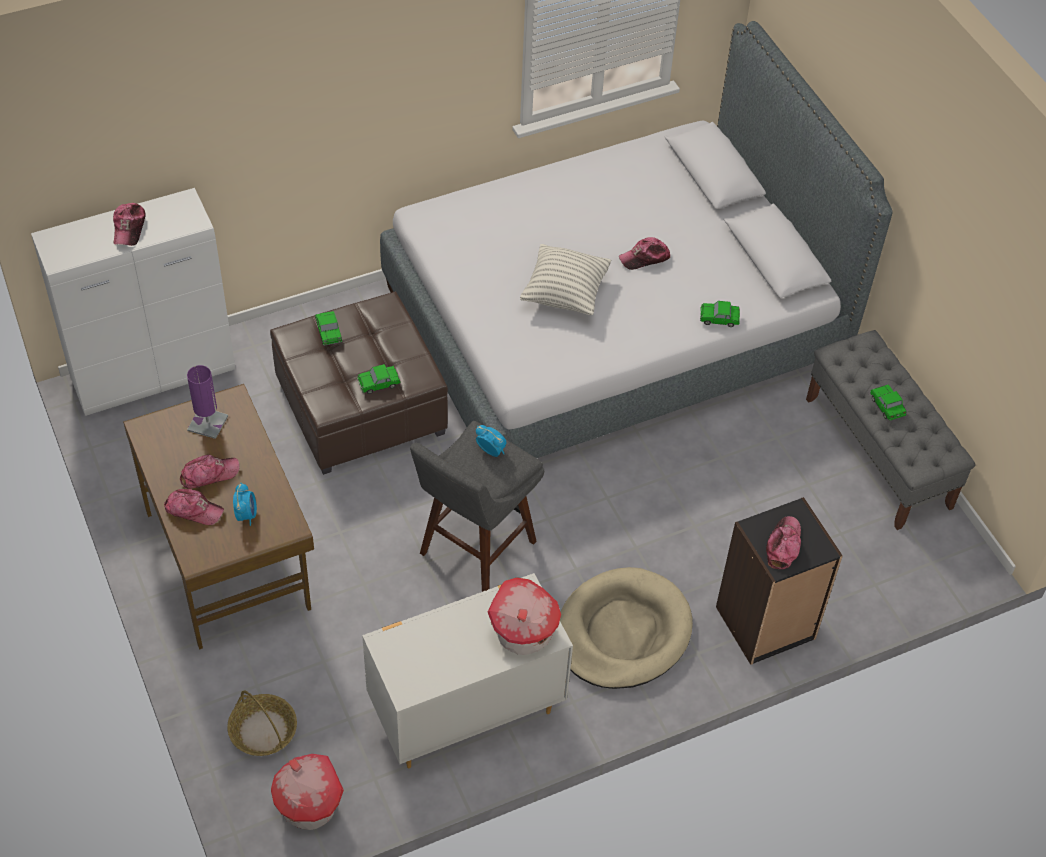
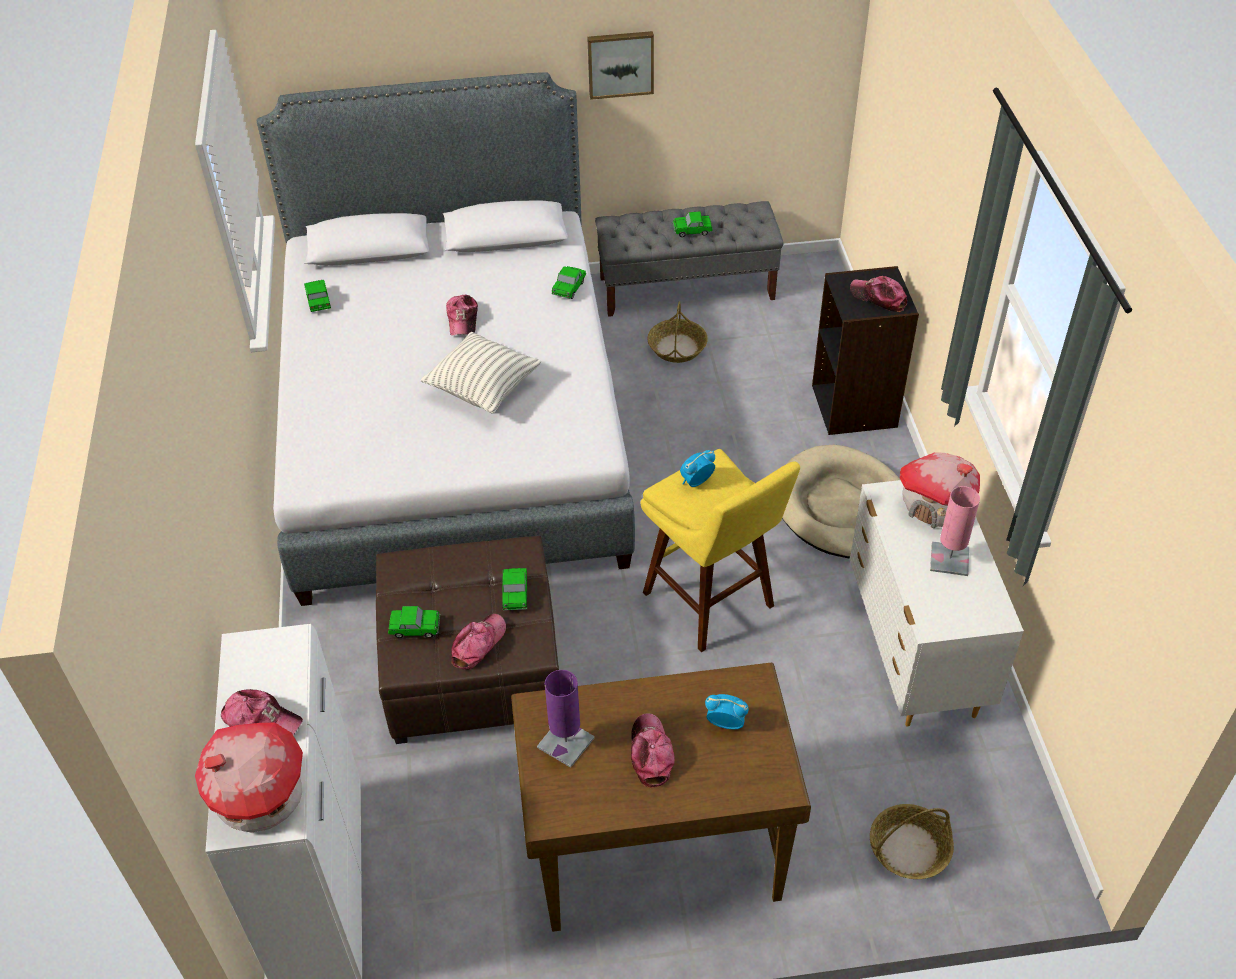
camera: 70 degrees left, 5 degrees down
(193, 510) = (704, 779): cap -> cap (478, 644)
(308, 804) = (1010, 819): toy house -> toy house (259, 799)
(463, 648) = (949, 559): none -> pink table lamp
(474, 551) = (712, 603): grey stool -> yellow stool
(628, 162) = (318, 301): none -> toy car
(785, 462) = (677, 348): none -> basket
(931, 228) = (620, 63): none -> picture

